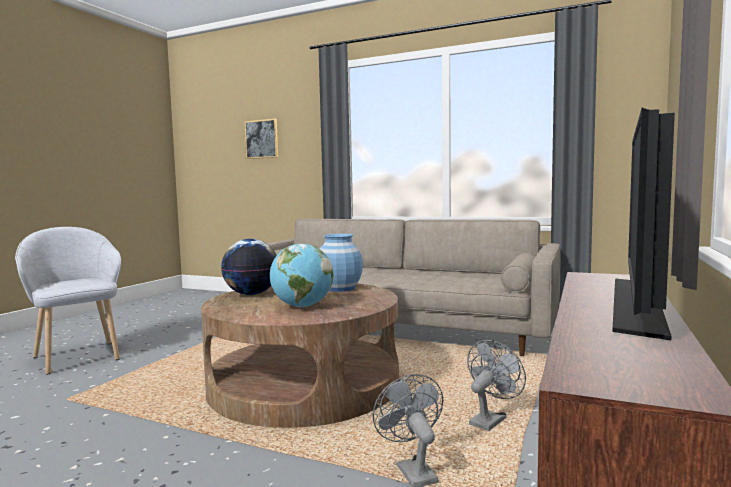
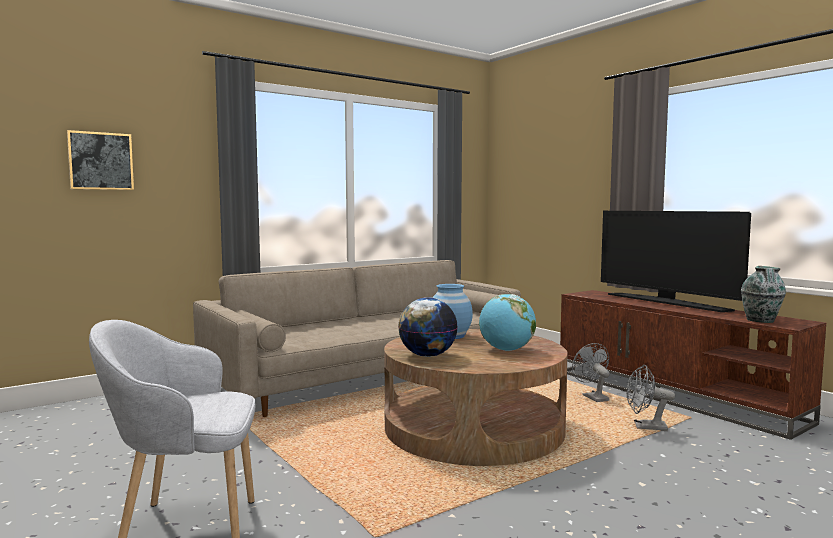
camera: 60 degrees left, 0 degrees up
(592, 360) = (760, 321): none -> vase

